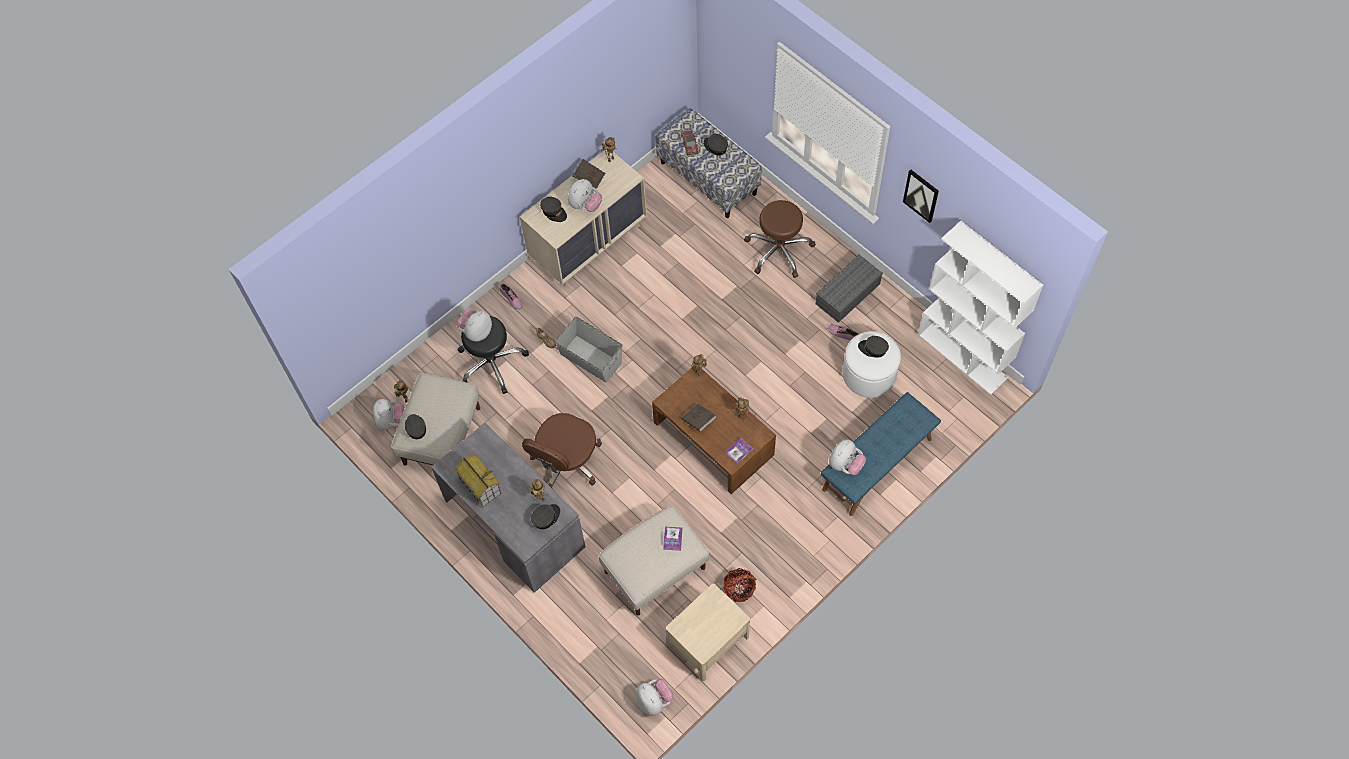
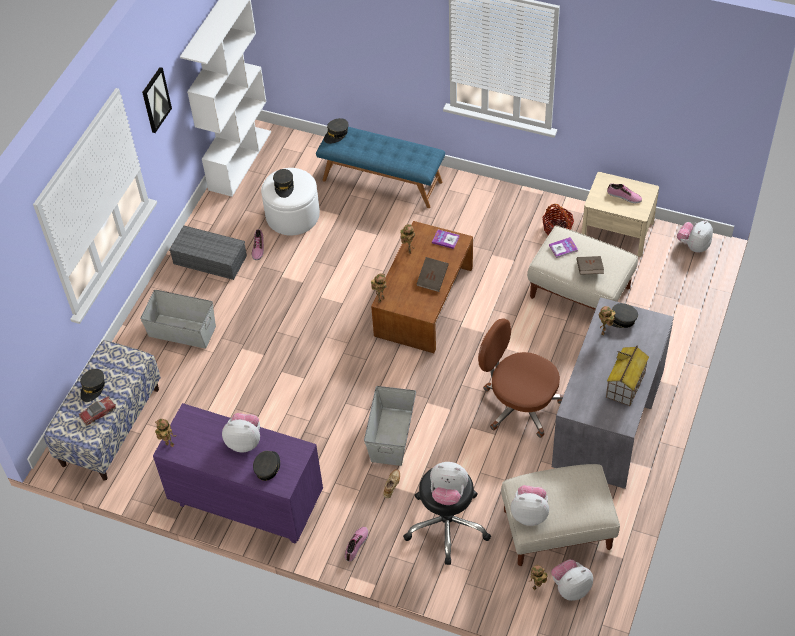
camera: 115 degrees left, 10 degrees down
(415, 428) = (587, 505): grey cap -> grey cap (336, 134)
(566, 463) = (519, 405): brown office chair -> brown office chair turned 150 degrees counterclockwise
(589, 178) = (205, 453): brown book -> brown book (589, 270)
(589, 242) = (246, 502): beige dresser -> purple dresser
(705, 624) = (624, 196): none -> shoe
(778, 250) = (182, 330): brown stool -> grey storage box
(845, 464) = (414, 164): plush toy -> plush toy (529, 513)

